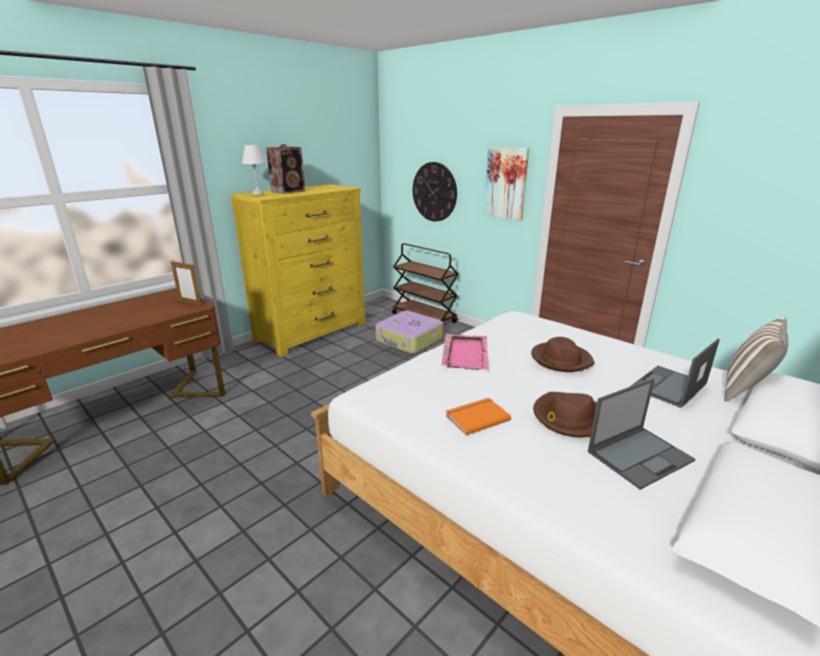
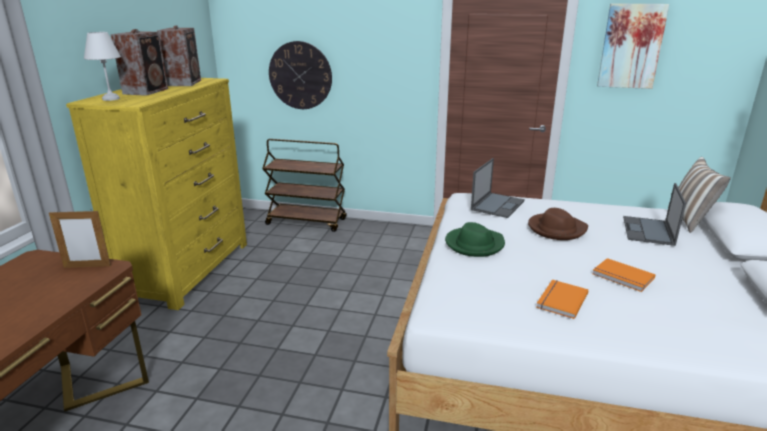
camera: 30 degrees left, 0 degrees up
(325, 188) = (185, 83): none -> speaker
(409, 340) = (315, 250): suitcase -> none
(465, 353) = (474, 244): pink tray -> green hat
(506, 183) = (393, 61): picture -> picture (631, 46)
(569, 417) = (622, 277): brown hat -> orange book
(640, 455) = (697, 291): laptop -> laptop (497, 205)

